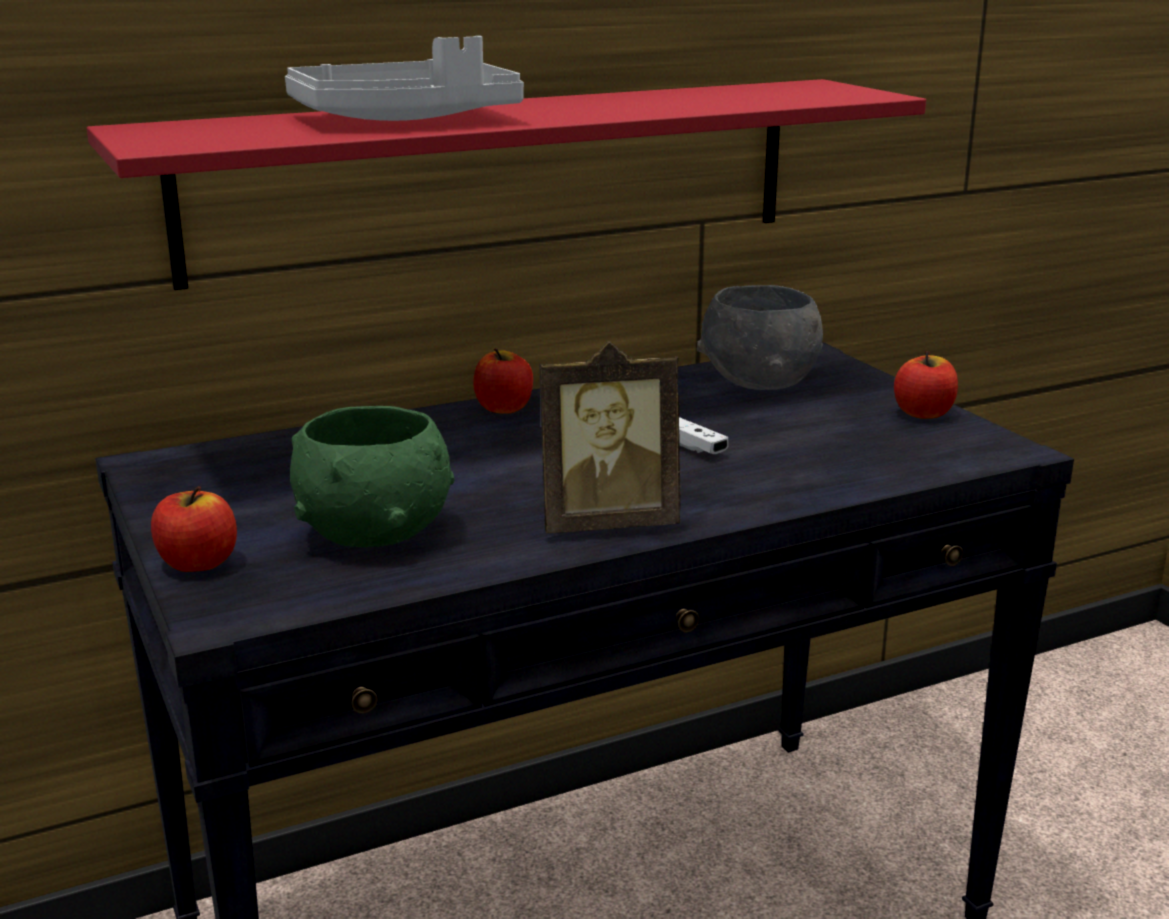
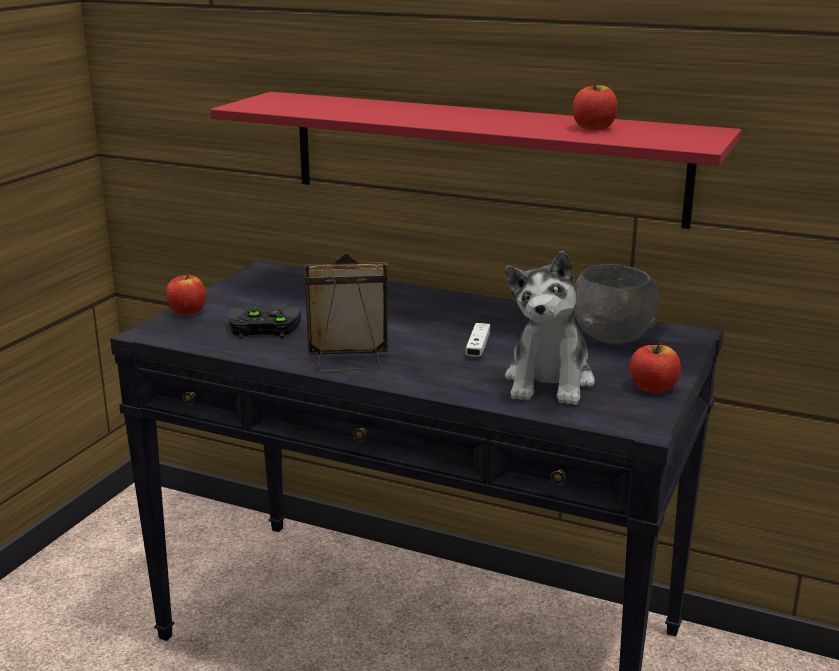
camera: 50 degrees right, 0 degrees up
(375, 534) = (261, 327): green bowl -> black game controller
(406, 119) = (385, 111): grey tray -> none
(504, 408) = (448, 299): apple -> apple (594, 128)
(607, 522) = (348, 363): picture frame -> picture frame turned 135 degrees clockwise
(840, 447) = (549, 382): none -> plush toy

